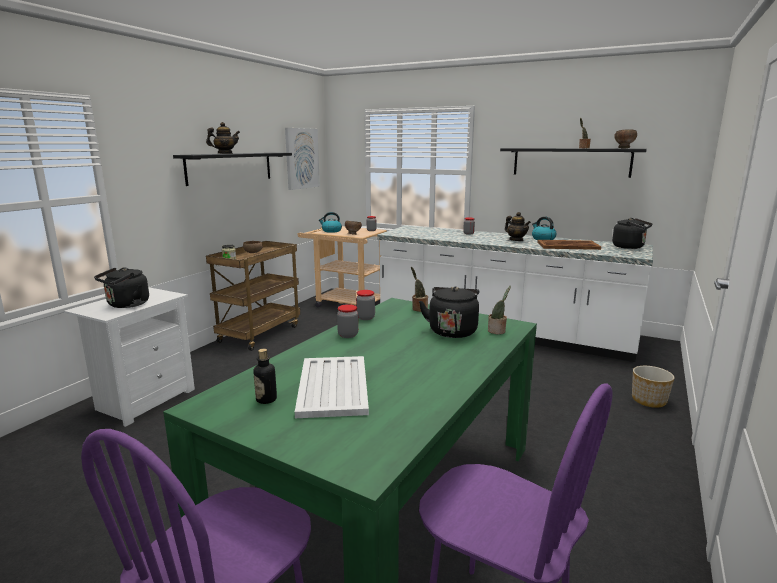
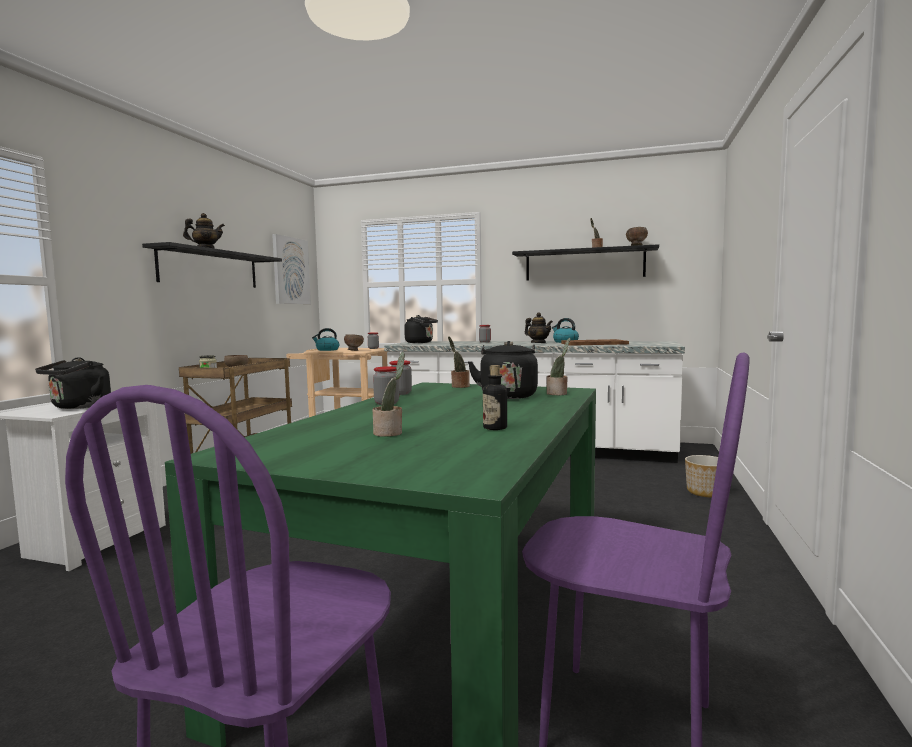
camera: 10 degrees left, 10 degrees down
(266, 399) = (307, 445): bottle -> bottle (495, 428)
(332, 387) = (390, 433): white tray -> potted plant
(630, 247) = (656, 342): black kettle -> black kettle (421, 342)

